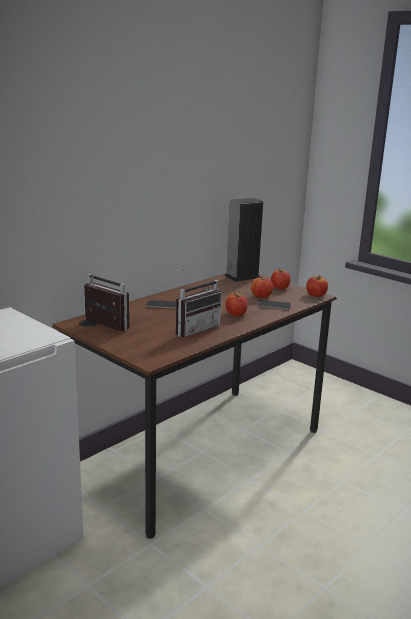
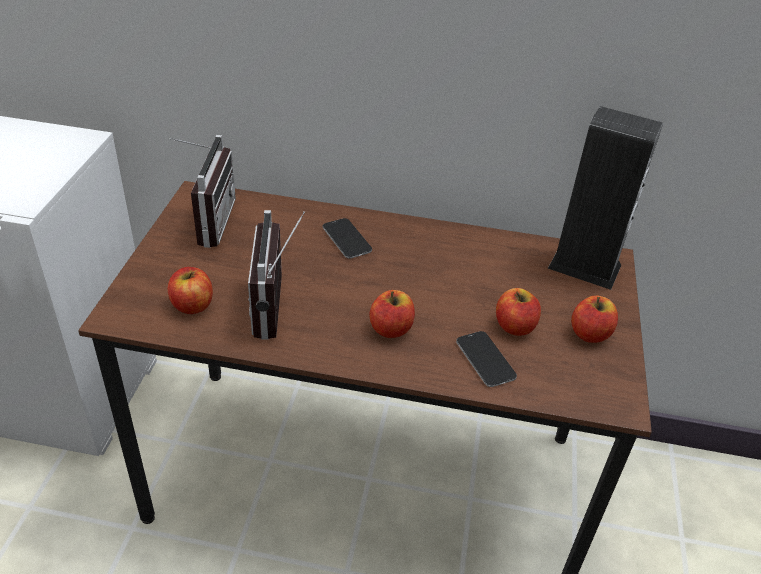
camera: 55 degrees right, 20 degrees up
(194, 328) = (280, 308): radio -> radio turned 75 degrees clockwise
(316, 295) = (615, 398): apple -> apple (192, 305)

